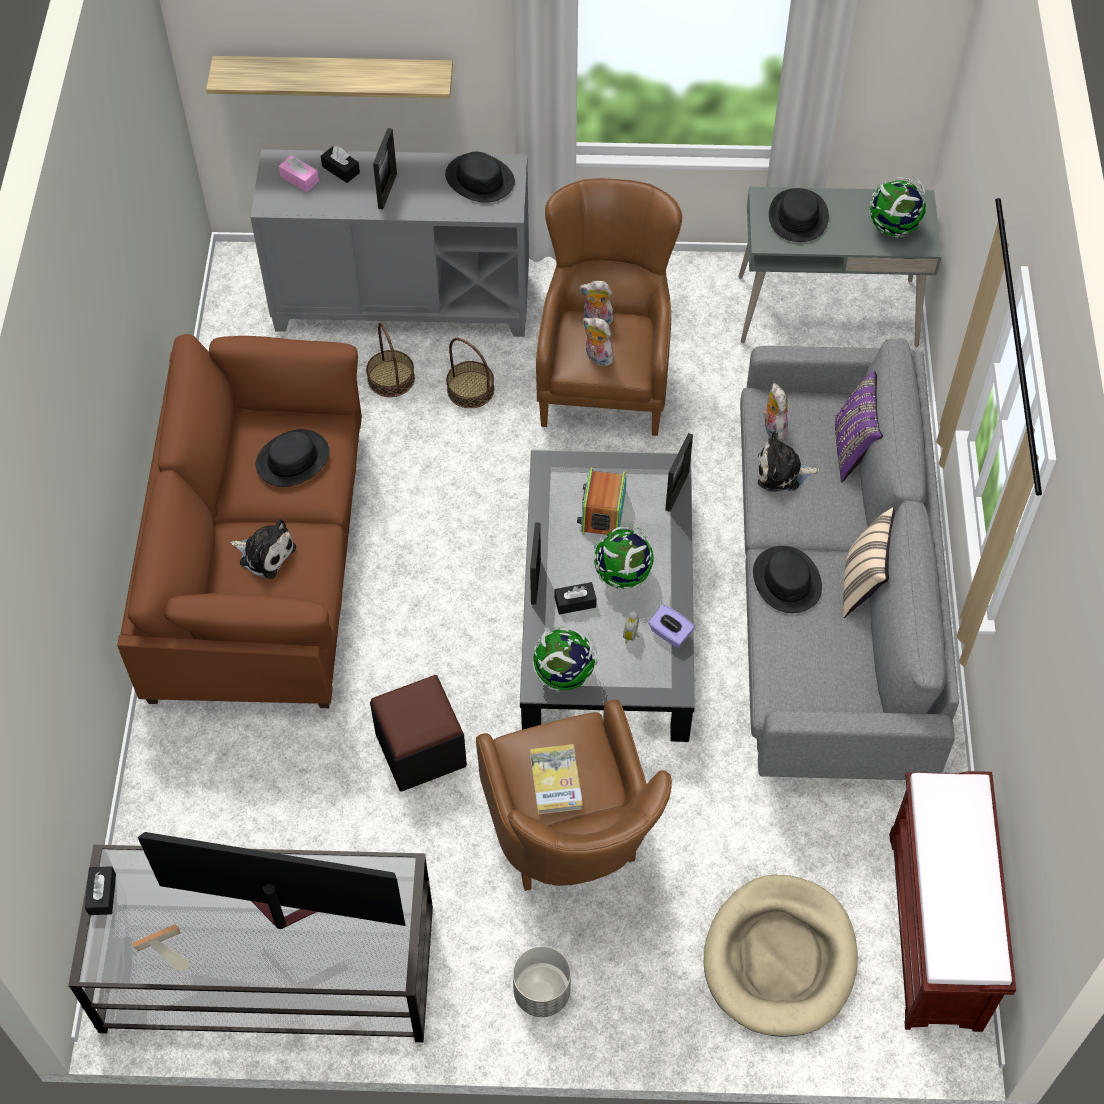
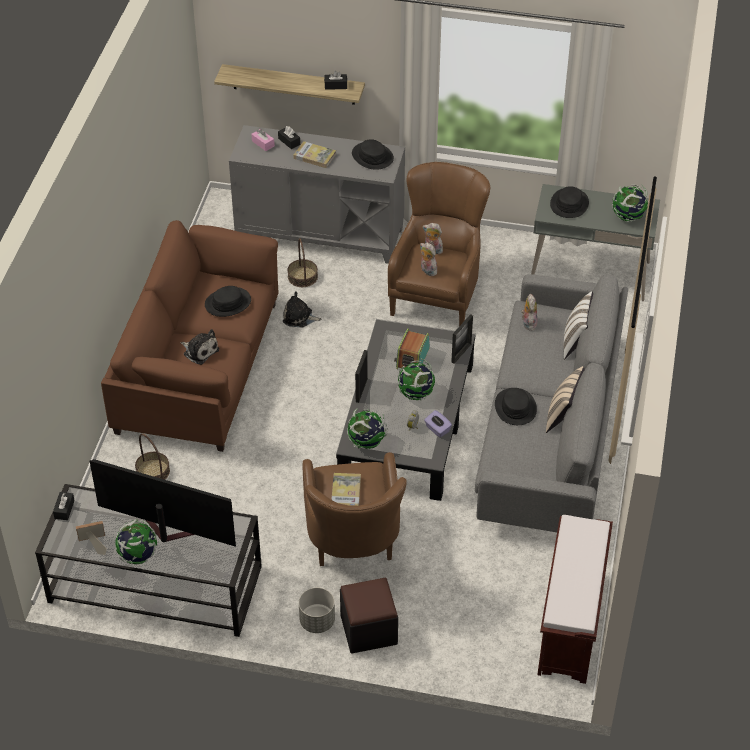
camera: 10 degrees right, 10 degrees down
(243, 963) = (138, 556): none -> globe
(387, 191) = (314, 156): picture frame -> book
(421, 750) = (273, 482): black ottoman -> black ottoman (368, 629)
(470, 389) = (351, 289): basket -> basket (153, 471)
(575, 602) = (383, 405): black tissue box -> black tissue box (335, 85)
(780, 958) = (468, 625): beige dog bed -> none
(782, 472) = (528, 348): plush toy -> plush toy (299, 317)
(854, 449) = (577, 342): purple pillow -> white pillow

